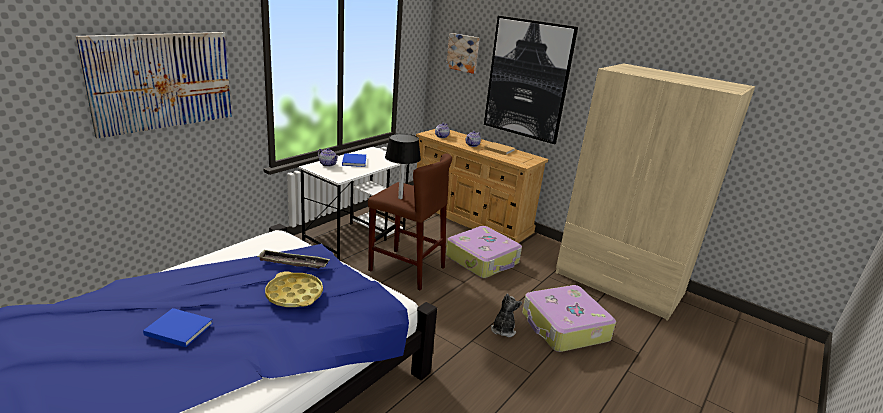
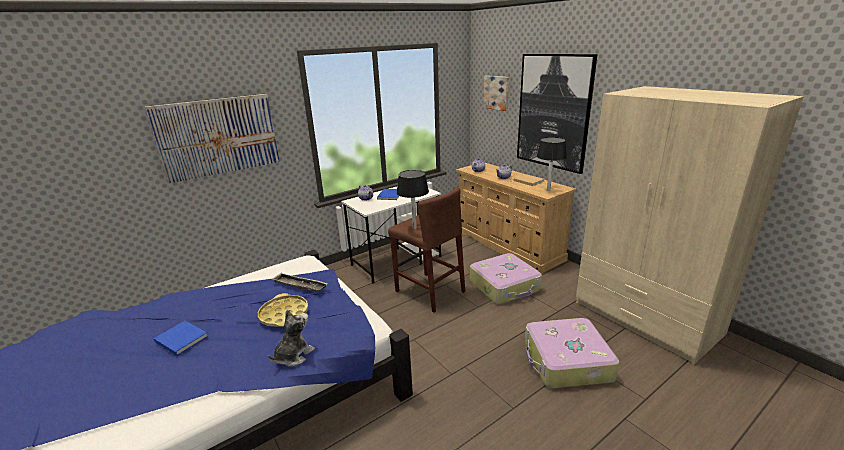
camera: 20 degrees right, 0 degrees up
(503, 329) = (500, 358): plush toy -> plush toy (293, 355)
(523, 160) = (548, 190): none -> black table lamp

